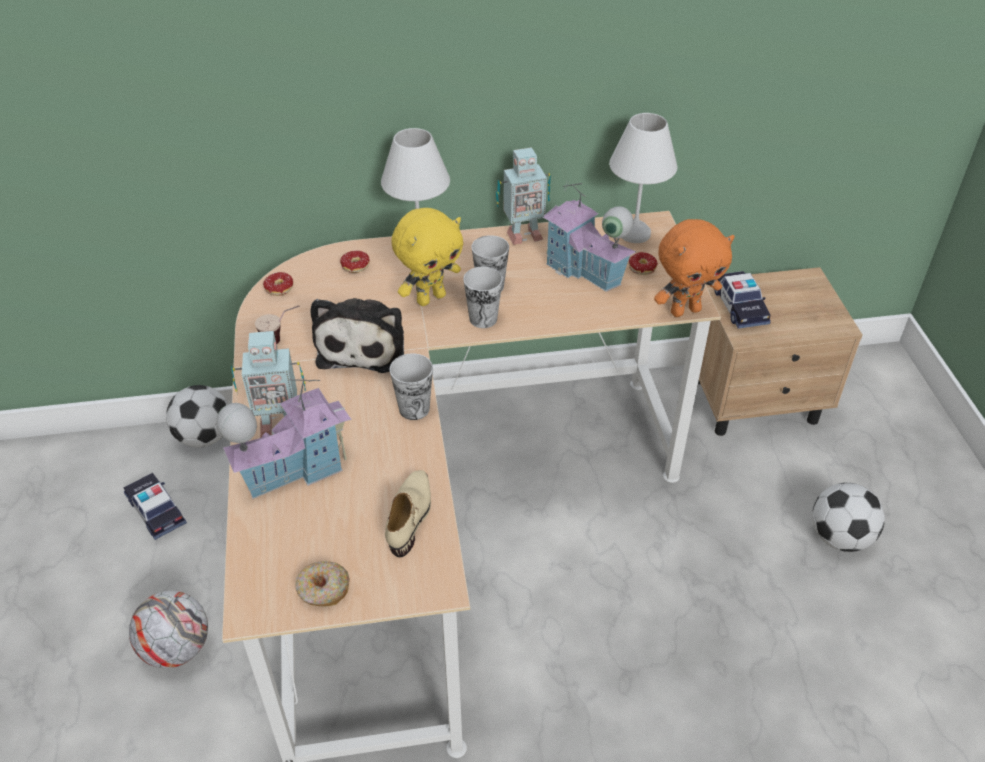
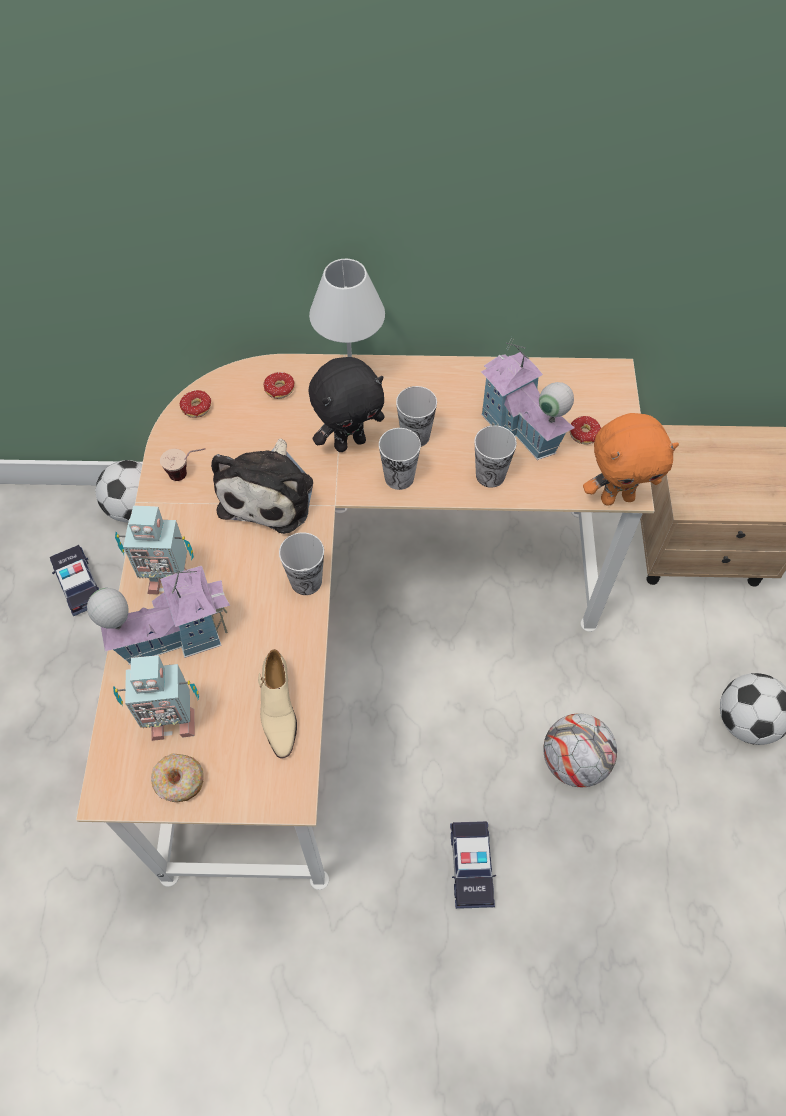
camera: 10 degrees right, 15 degrees up
(177, 648) = (80, 733): football -> football (574, 761)
(410, 516) = (278, 710): beige shoe -> beige shoe turned 150 degrees clockwise
(430, 298) = (350, 442): yellow plush toy -> black plush toy
(522, 235) = (464, 371): toy robot -> toy robot (171, 721)
(566, 307) = (490, 475): none -> cup
(634, 232) = (586, 384): white table lamp -> none
(739, 306) = (693, 466): toy car -> toy car (471, 866)

